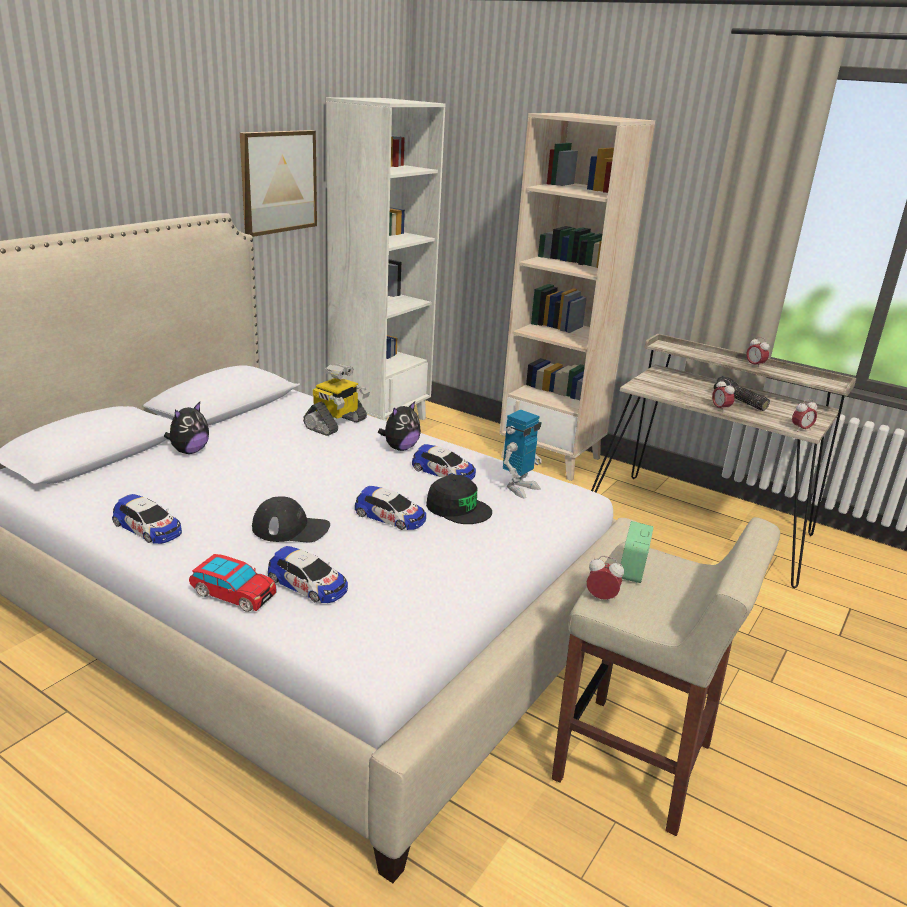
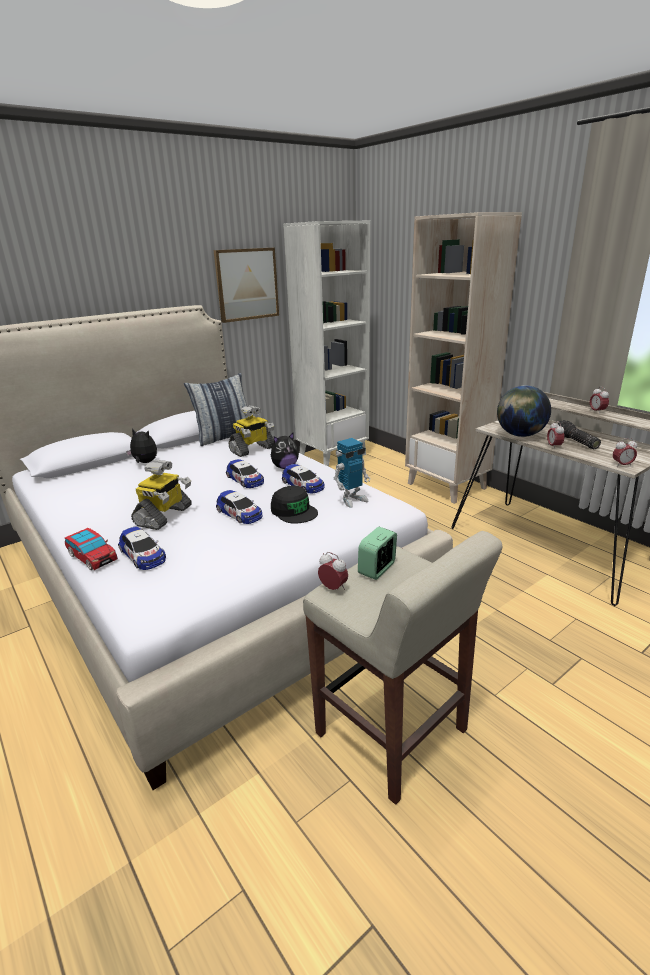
camera: 20 degrees right, 0 degrees up
(148, 528) = (79, 509): toy car -> toy car (245, 479)
(189, 451) = (144, 463): plush toy -> plush toy turned 120 degrees counterclockwise
(280, 406) = (225, 437): none -> pillow
(291, 528) = (164, 516): black cap -> toy robot
(675, 395) = (520, 435): none -> globe

